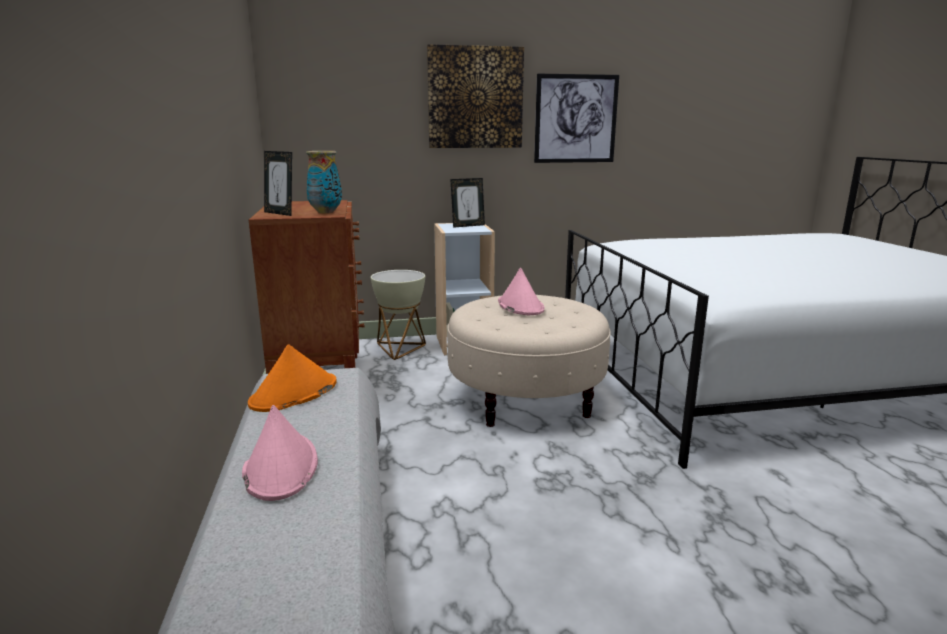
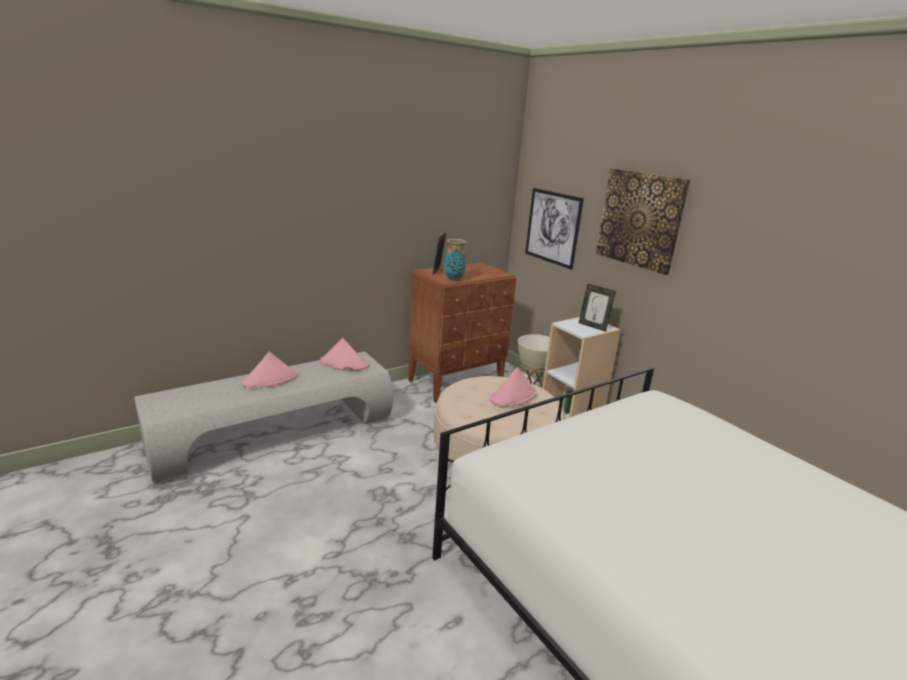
camera: 65 degrees right, 5 degrees up
(294, 394) = (344, 364): orange hat -> pink hat
(576, 119) = (730, 262): picture -> picture (552, 227)

